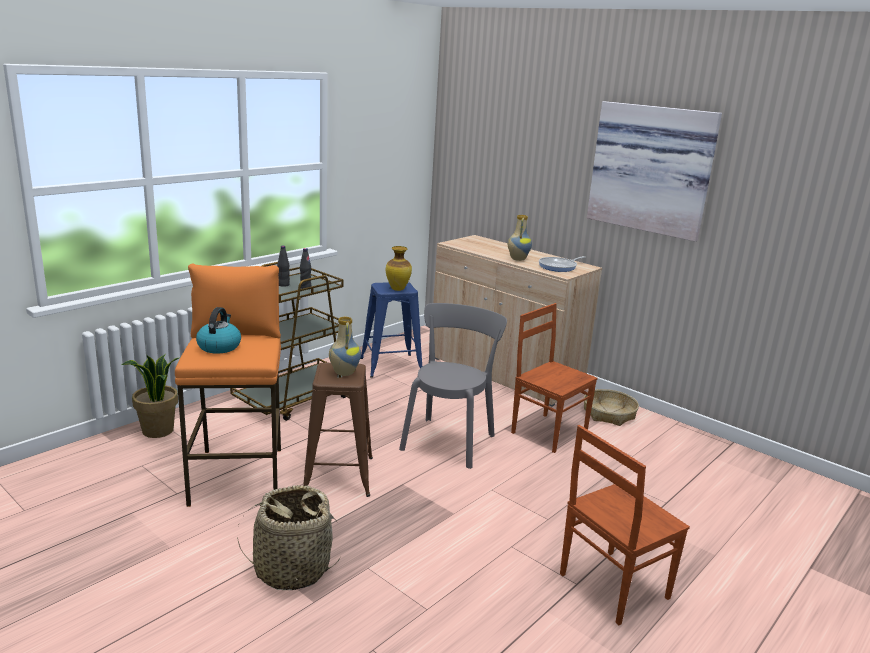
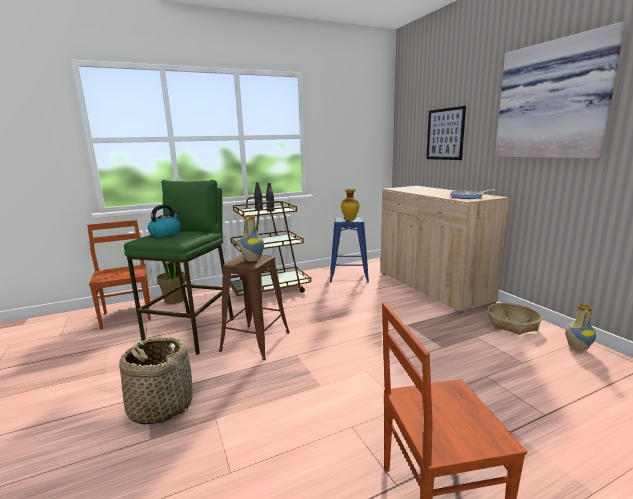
camera: 25 degrees right, 5 degrees down
(239, 475) = (192, 332): orange stool -> green stool
(449, 440) = (357, 328): grey chair -> none
(517, 174) = (445, 134): none -> picture
(517, 259) = (435, 194): vase -> vase (576, 348)
(548, 432) = (446, 332): brown chair -> brown chair (128, 316)

